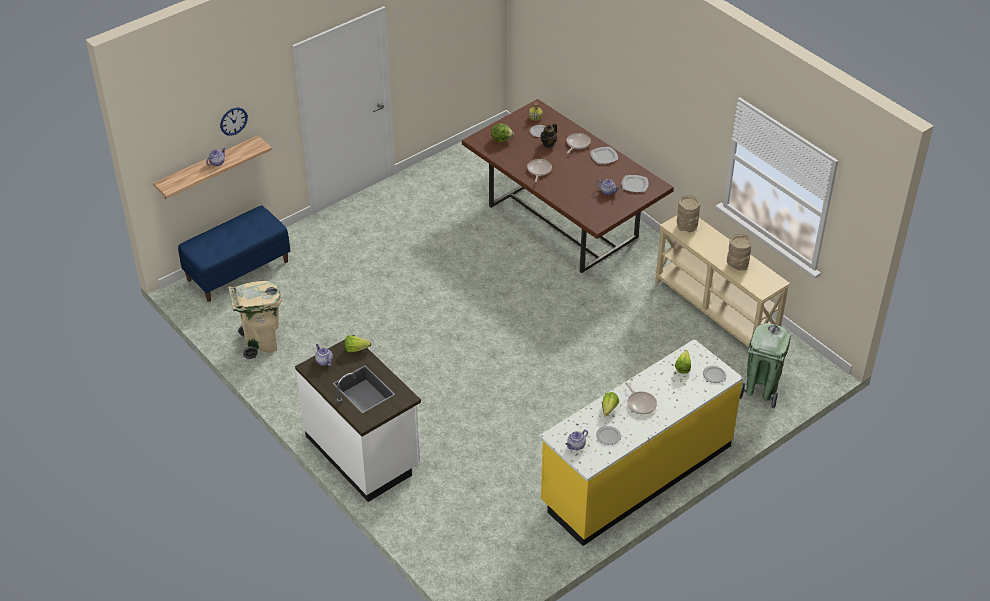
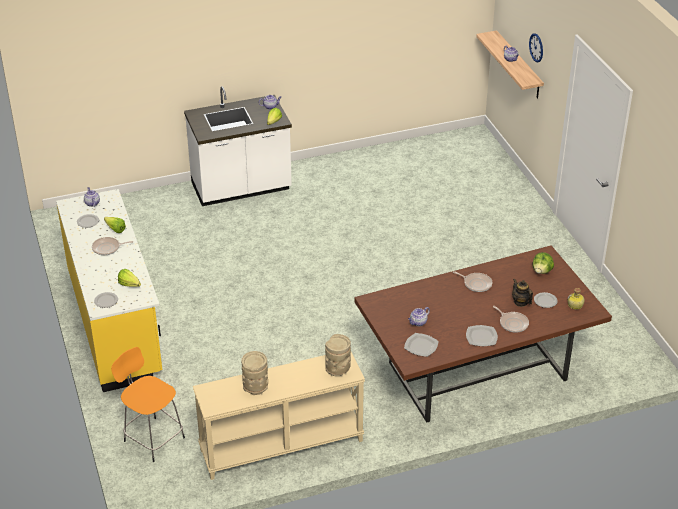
camera: 110 degrees right, 5 degrees down
(238, 270) = (490, 161): blue bench -> none
(261, 343) = (391, 160): beige trash can -> none
(760, 391) = (152, 438): green trash can -> orange stool

